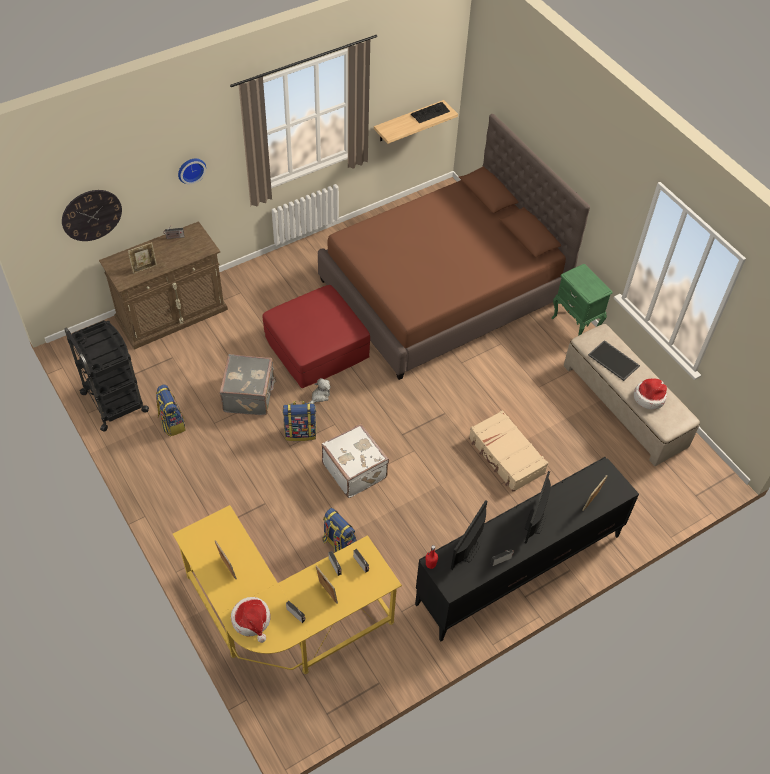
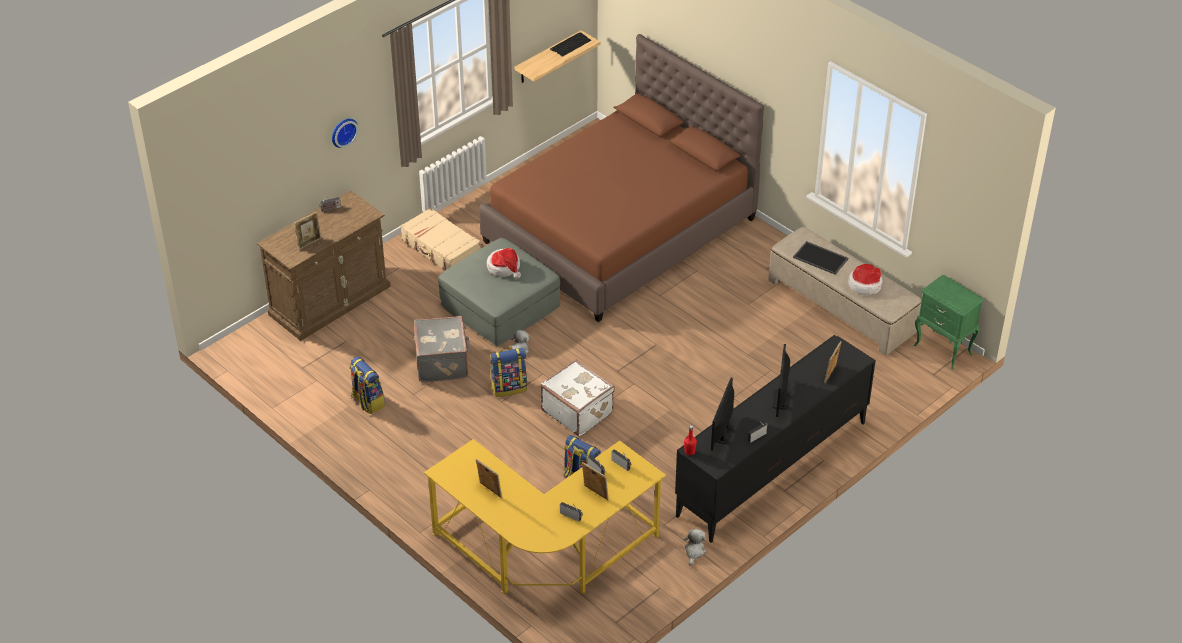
camera: 10 degrees left, 10 degrees down
(91, 215) = (251, 191): wall clock -> none
(115, 402) = (298, 393): black cart -> none
(252, 620) = (529, 528): hat -> hat (504, 268)
(317, 347) = (500, 306): red ottoman -> grey ottoman
(422, 648) = (694, 551): none -> plush toy
(506, 456) = (731, 372): beige suitcase -> beige suitcase (441, 248)
(575, 326) = (771, 242): green nightstand -> green nightstand (943, 350)

